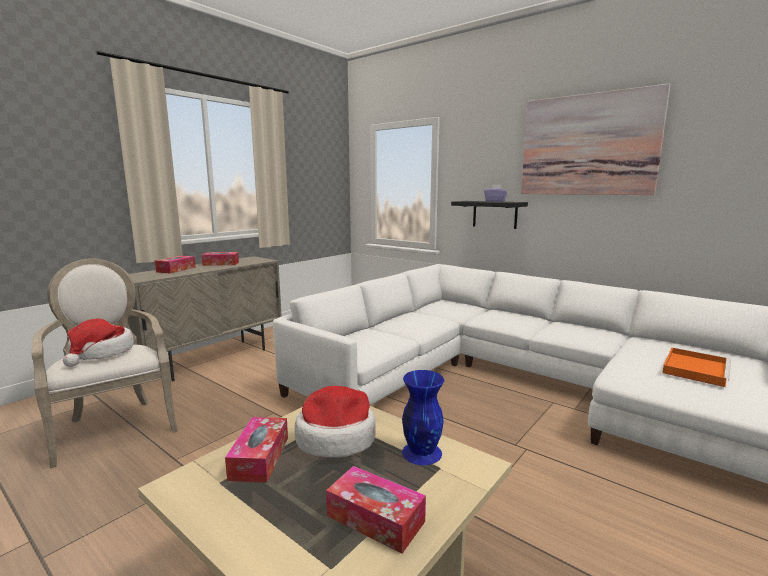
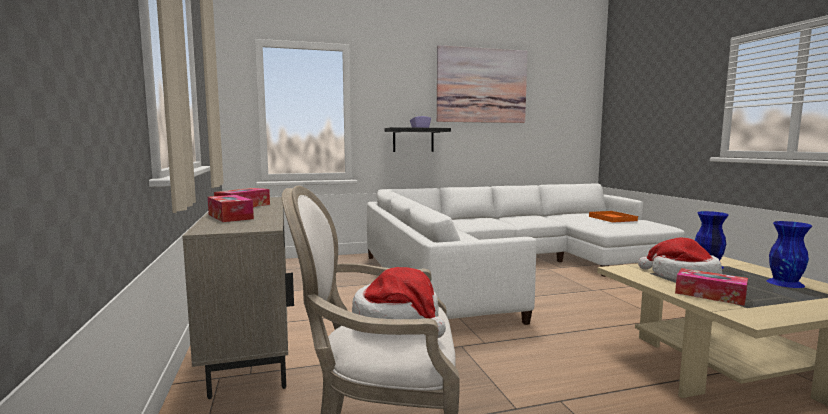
camera: 55 degrees left, 5 degrees down
(375, 518) = (785, 283): tissue box -> blue vase

